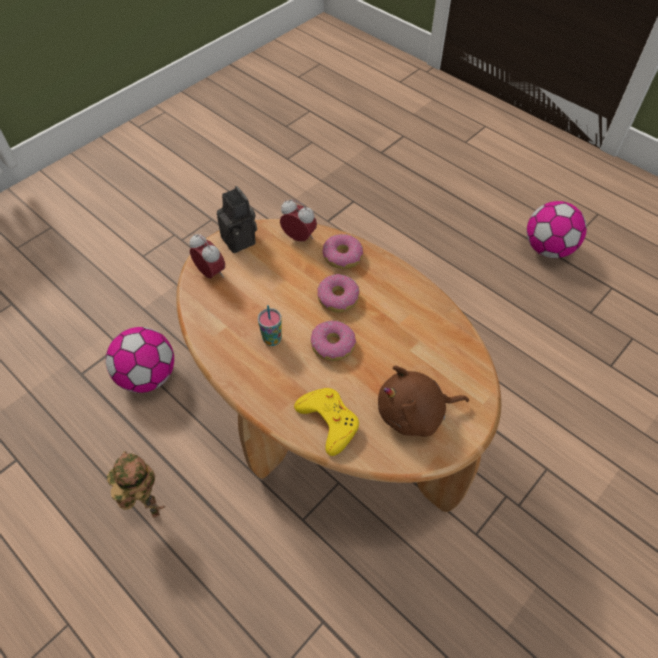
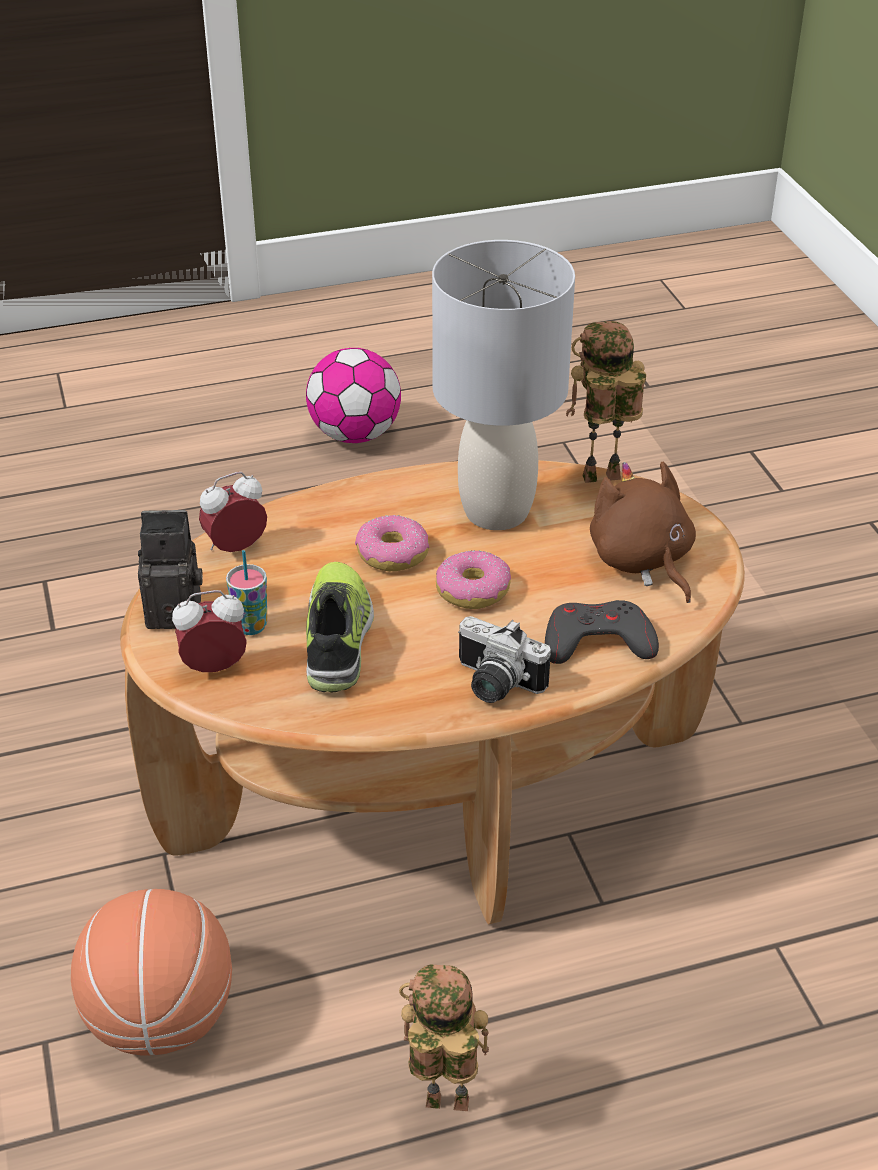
camera: 60 degrees left, 15 degrees down
(148, 376) = (161, 1017): football -> basketball
(260, 308) = (339, 637): none -> shoe
(264, 389) = (494, 685): none -> camera
(272, 339) = (410, 645): cup -> cup (251, 626)
(328, 421) = (597, 641): yellow game controller -> grey game controller
(342, 256) = (318, 521): donut -> none
(406, 324) = (495, 512): none -> grey table lamp
(415, 413) = (642, 561): brown plush toy -> brown plush toy turned 135 degrees clockwise
(474, 360) = (599, 480): none -> toy robot

